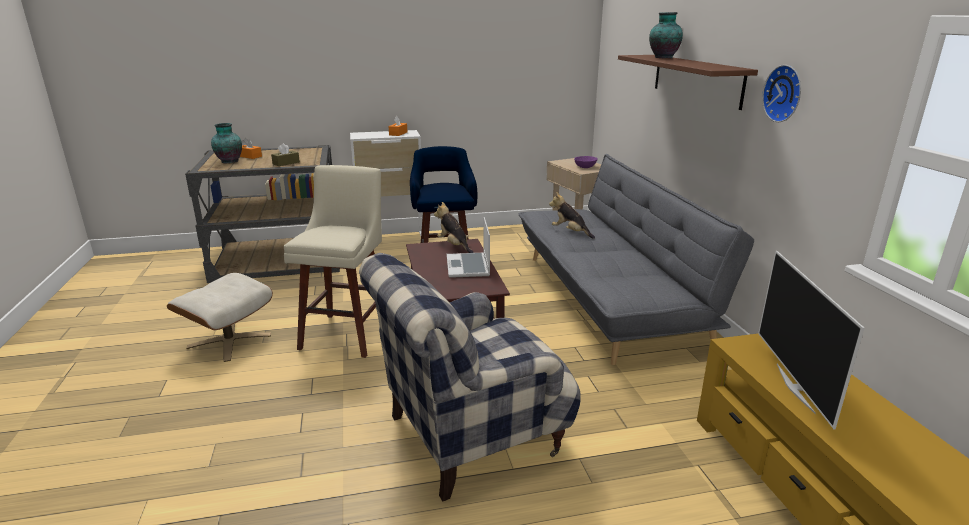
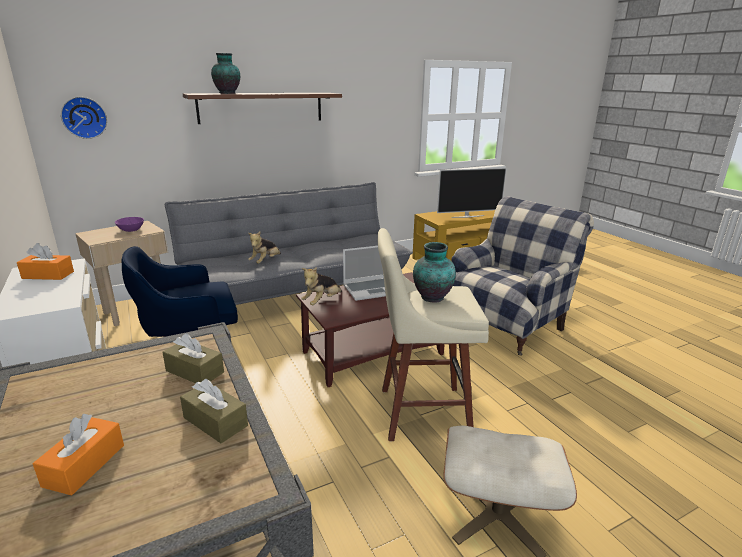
camera: 105 degrees left, 0 degrees up
(229, 161) = (152, 481): vase -> vase (432, 298)
(246, 165) = (215, 421): none -> brown tissue box
(470, 435) = (505, 326): armchair -> armchair turned 90 degrees counterclockwise
(785, 93) = (354, 103): wall clock -> wall clock (84, 117)

